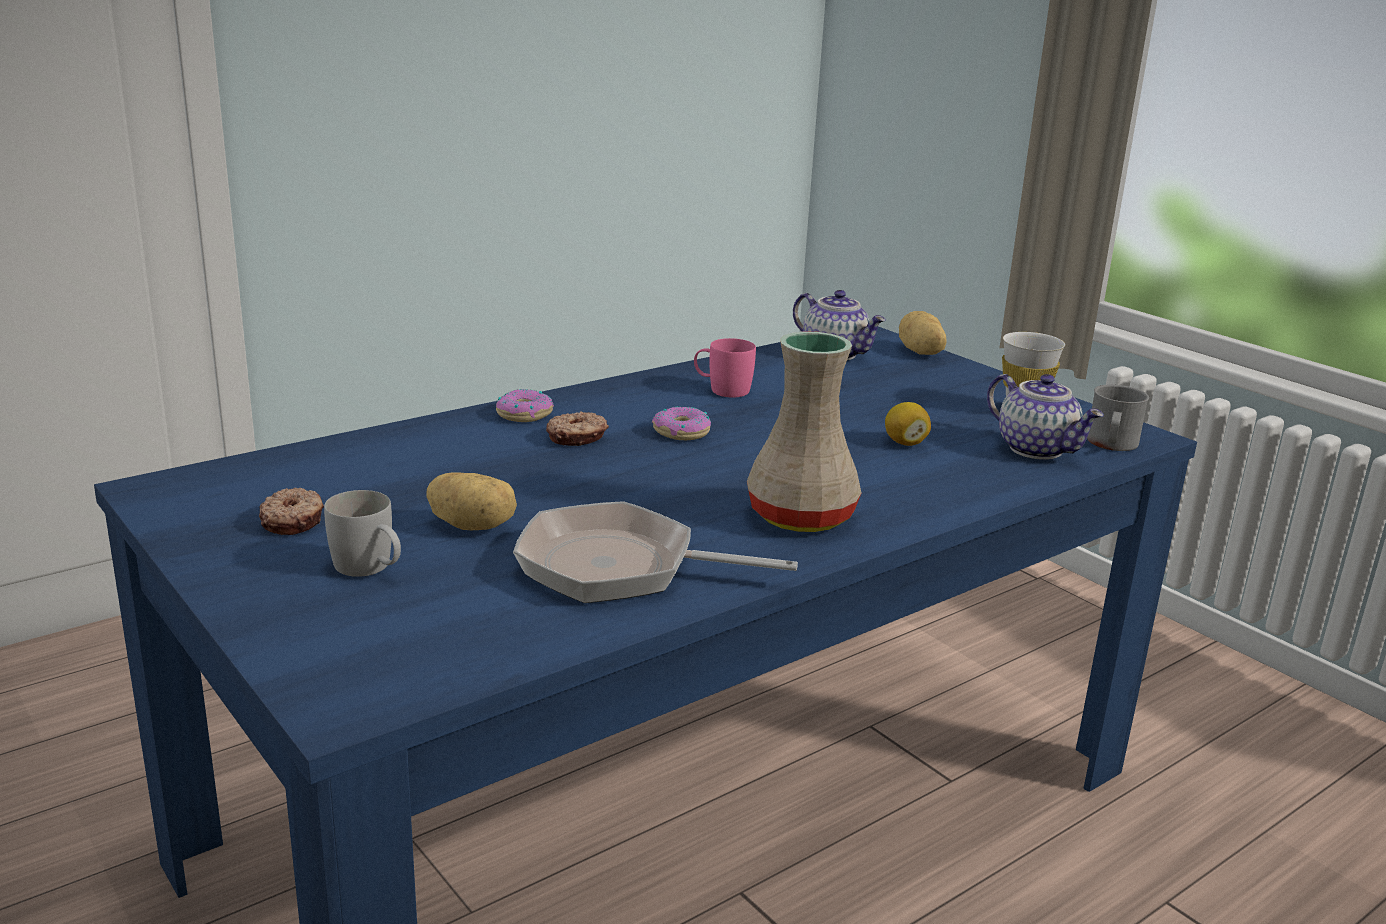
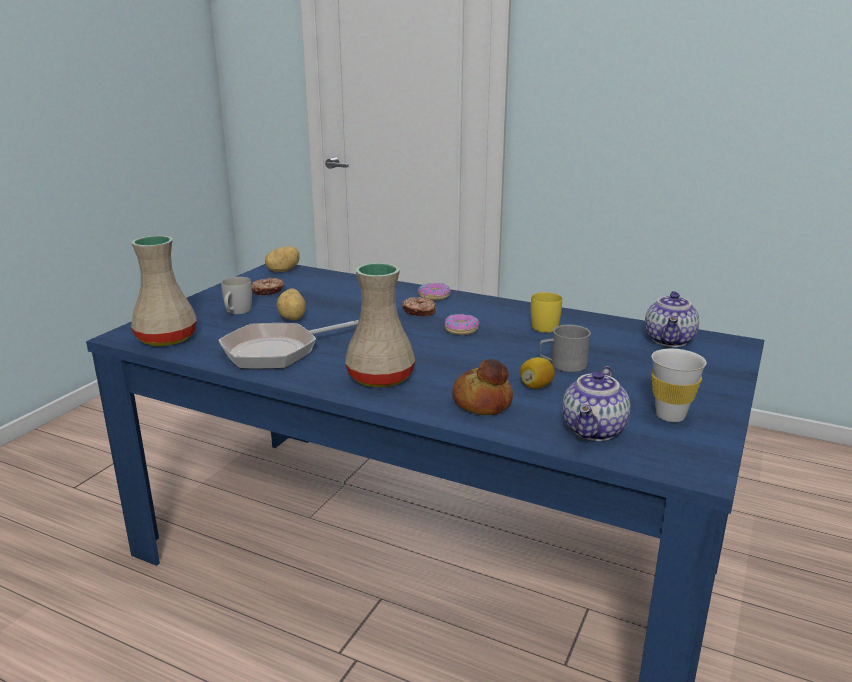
camera: 65 degrees right, 0 degrees up
(429, 659) = (166, 339): none -> beige vase
(619, 567) = (277, 351): frying pan -> frying pan turned 105 degrees counterclockwise
(722, 389) = (543, 325): pink mug -> yellow mug
(920, 353) = (730, 364): potato -> potato (282, 270)
(928, 479) = (483, 402): none -> bread
(1111, 445) = (653, 459): grey mug -> grey mug (562, 365)

